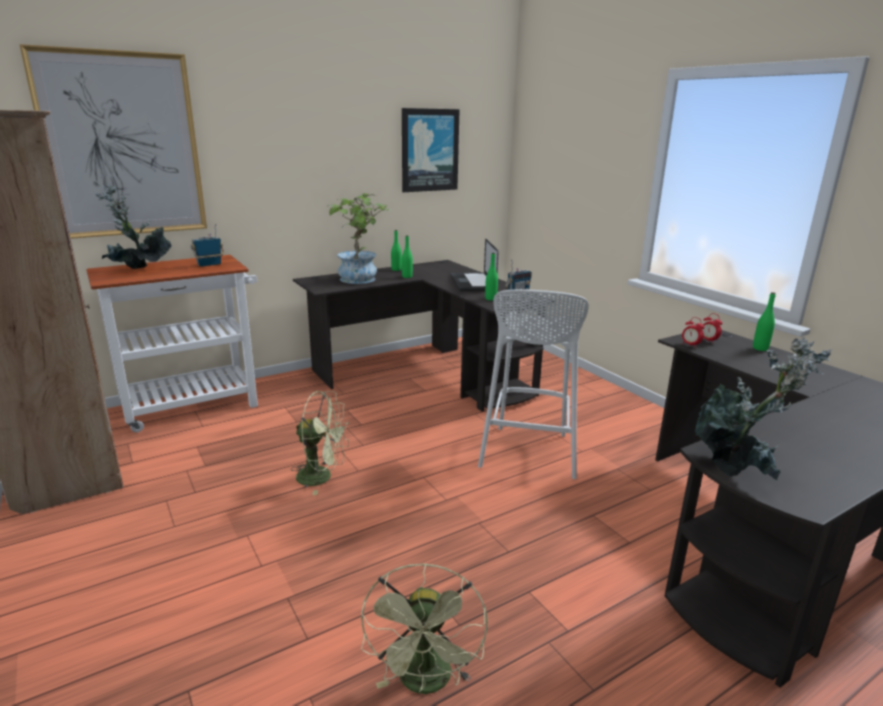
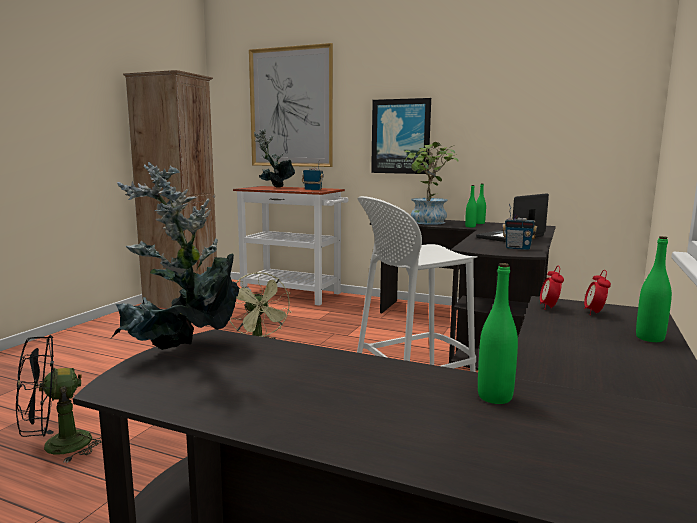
camera: 55 degrees right, 10 degrees down
(426, 683) = (56, 447): green fan -> black fan
(429, 150) = (541, 108): picture -> picture (401, 136)
(490, 299) = (482, 245): green bottle -> green bottle (494, 397)

